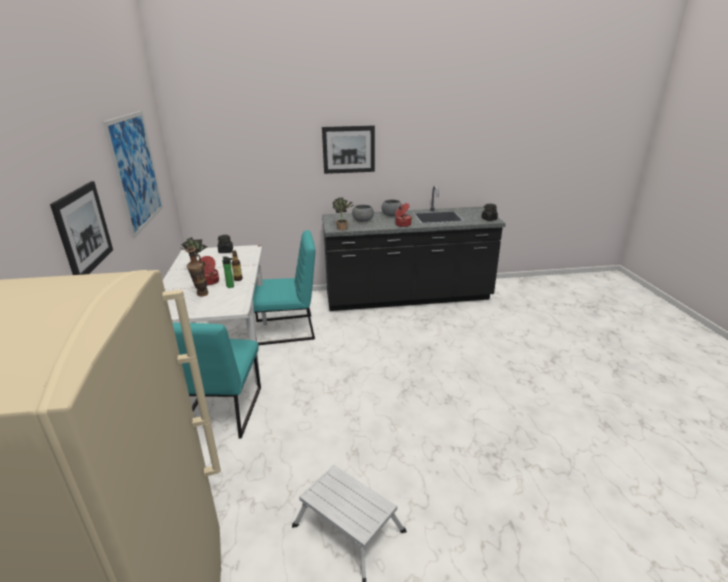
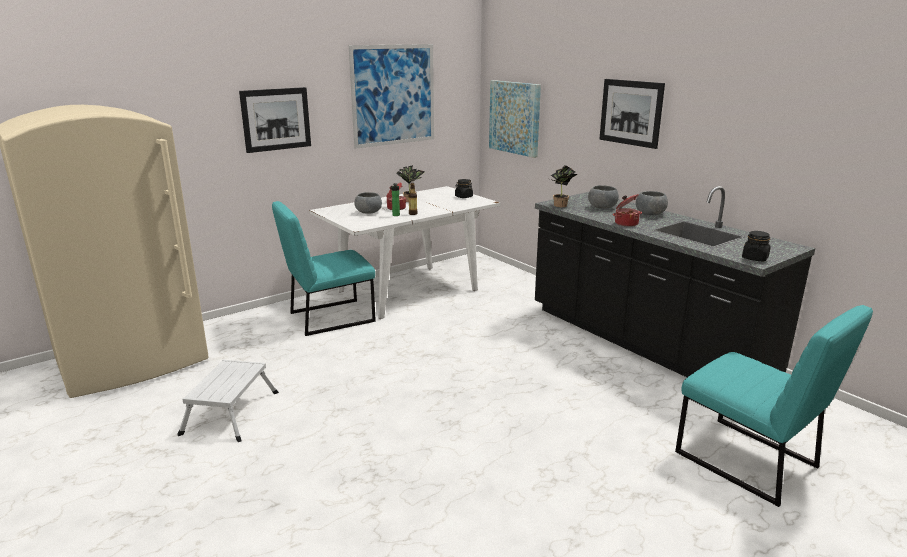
camera: 60 degrees right, 5 degrees down
(201, 296) = (368, 212): vase -> grey bowl
(223, 171) = (515, 117): none -> picture
(287, 329) = (478, 302): turquoise chair -> turquoise chair (749, 461)

